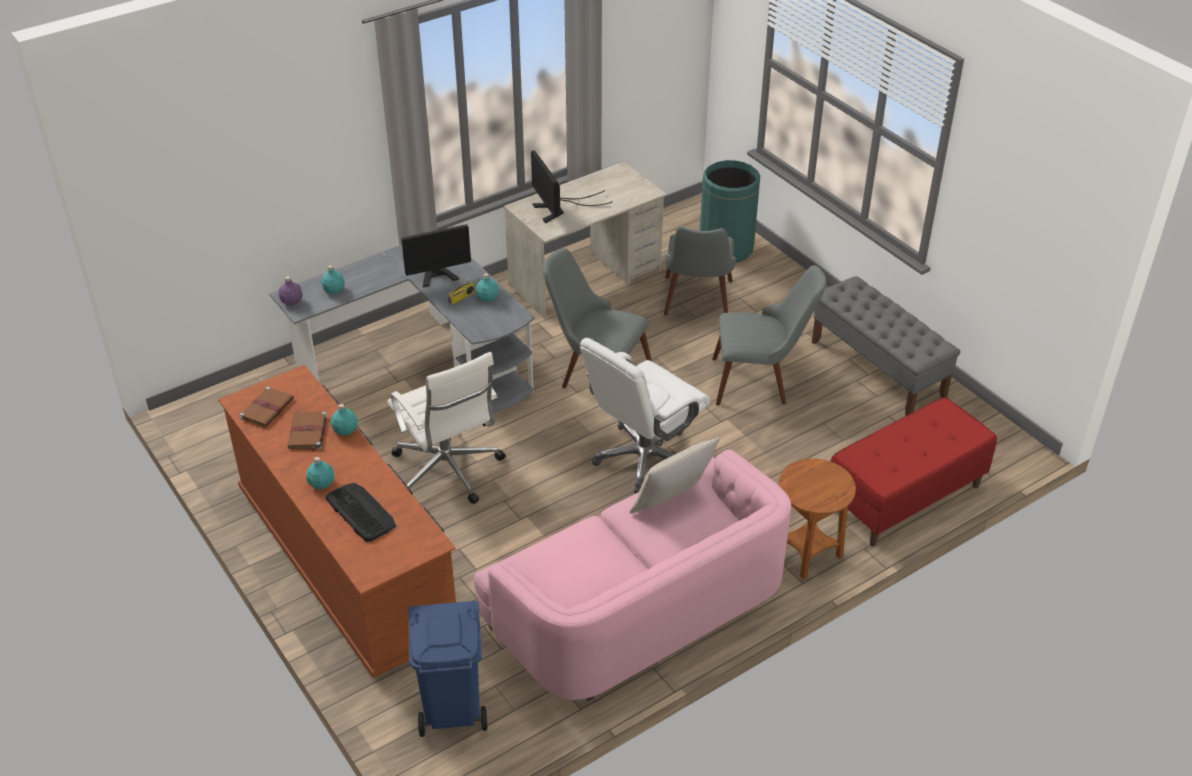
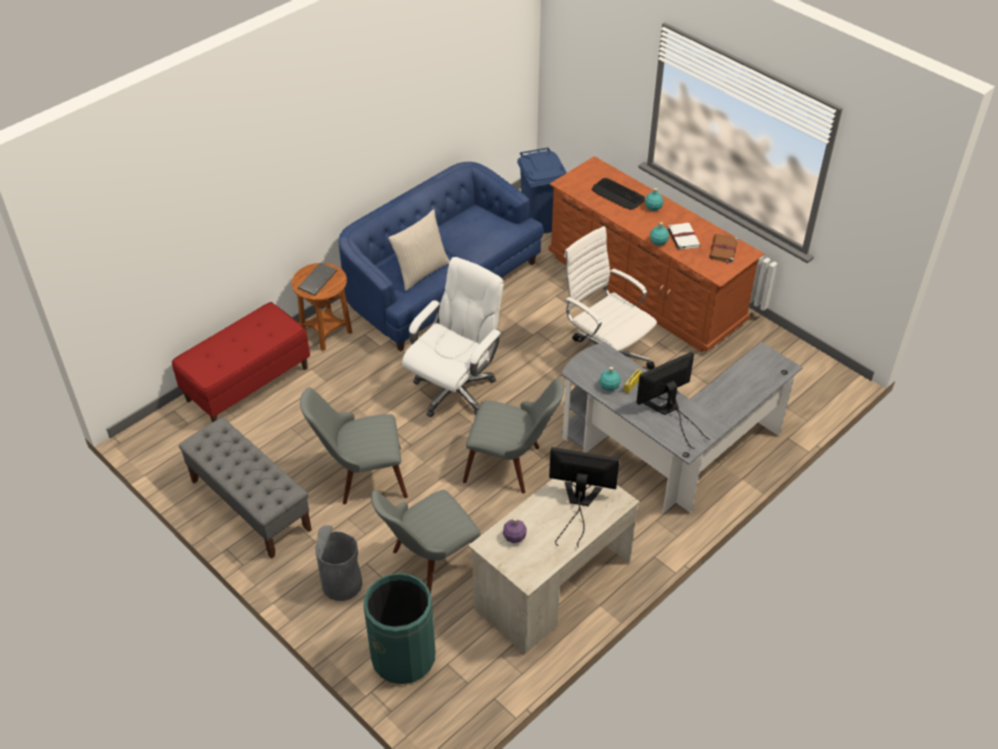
camera: 170 degrees right, 5 degrees up
(291, 301) = (777, 360): purple bottle -> purple bottle (514, 537)
(307, 433) = (683, 237): brown book -> white book
(333, 290) = (749, 377): turquoise bottle -> none
(559, 209) = (578, 503): monitor -> monitor turned 45 degrees counterclockwise
(638, 609) = (440, 285): pink sofa -> blue sofa
(697, 304) = (428, 564): grey chair -> grey chair turned 120 degrees counterclockwise
(779, 299) = (342, 583): none -> grey trash can
(819, 486) = (317, 279): none -> keyboard

